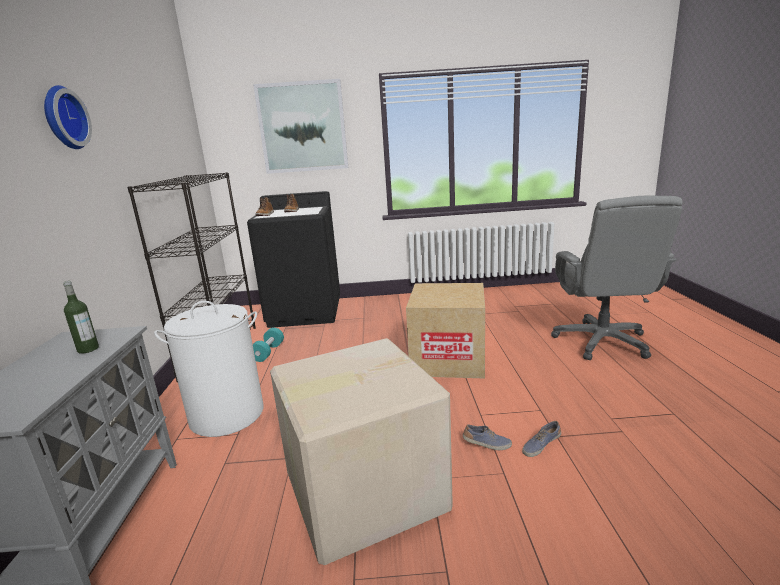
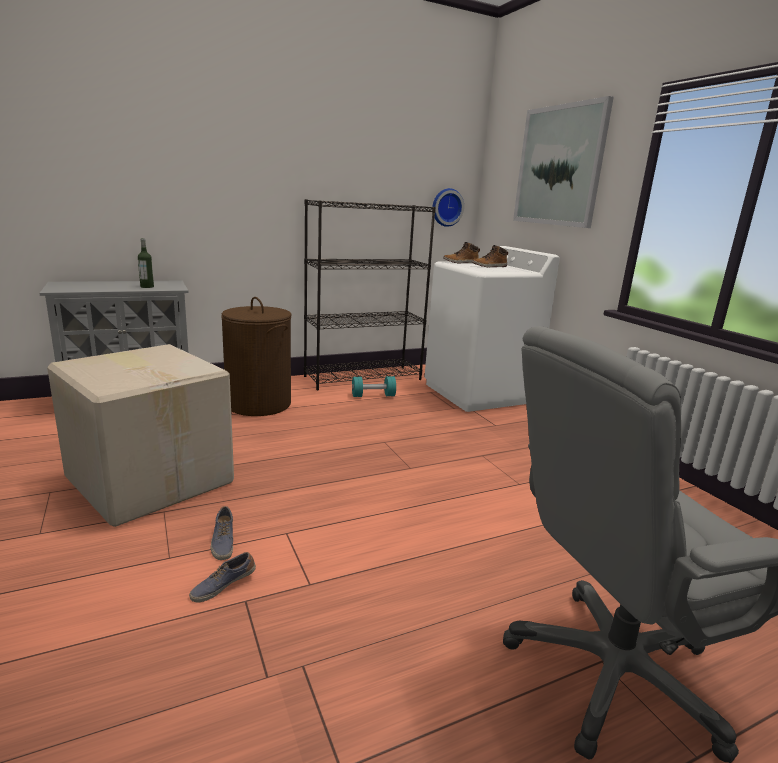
camera: 65 degrees right, 0 degrees up
(63, 118) = (250, 137): wall clock -> wall clock (446, 207)
(227, 414) = (259, 404): white laundry basket -> brown laundry basket
(305, 312) = (479, 393): black washing machine -> white washing machine
(448, 359) = (418, 496): cardboard box -> none
(540, 445) = (223, 586): shoe -> shoe turned 75 degrees counterclockwise

